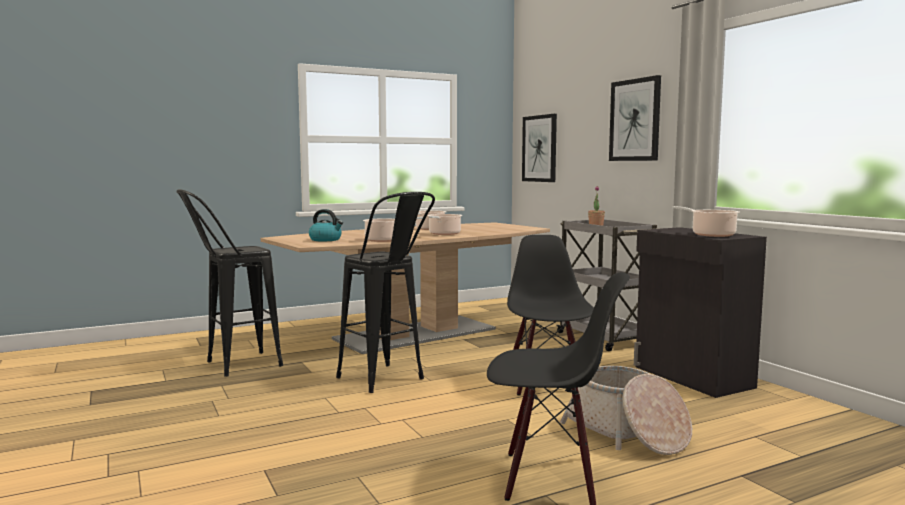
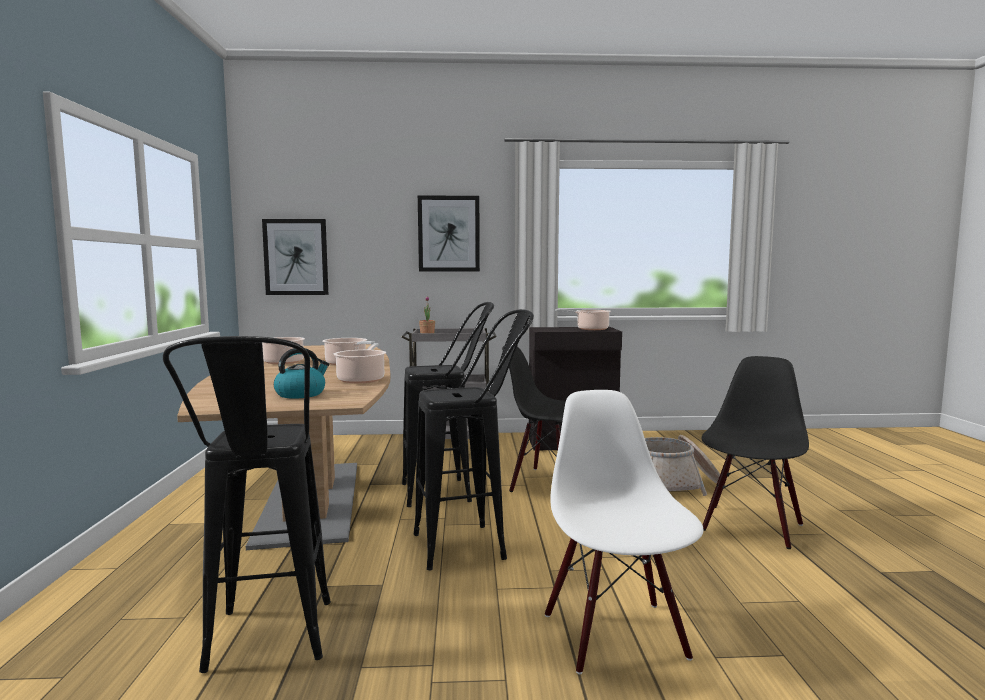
camera: 65 degrees left, 0 degrees up
(280, 437) = (616, 635): none -> white chair
(478, 359) = (449, 492): none -> black stool

